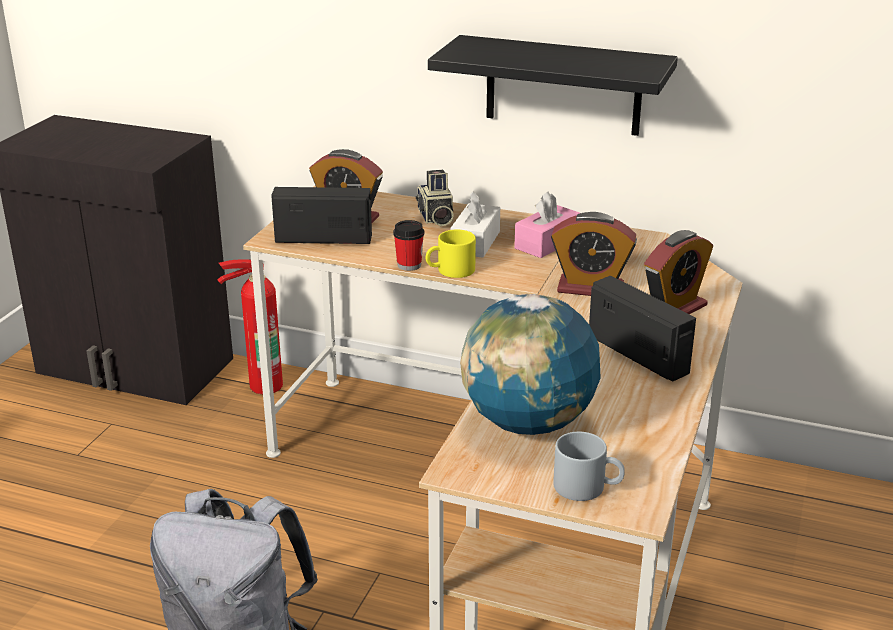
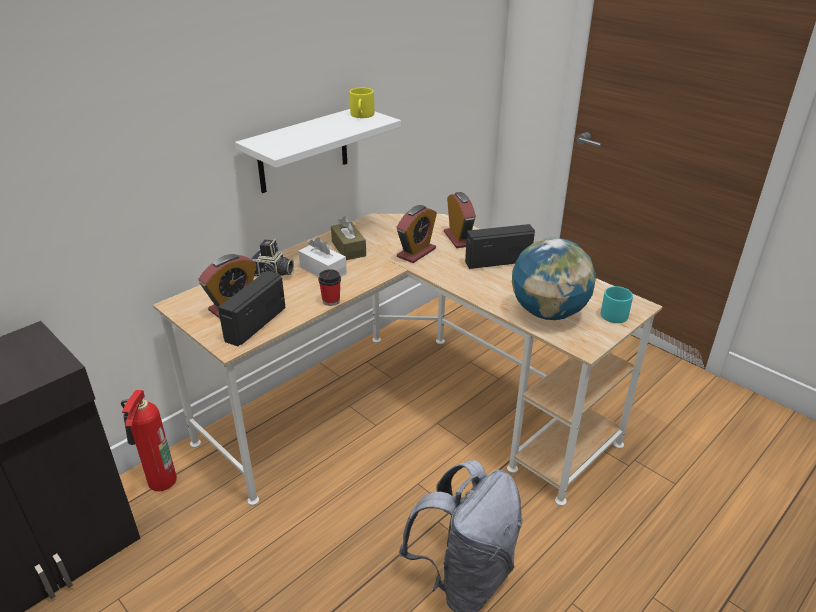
camera: 65 degrees left, 5 degrees up
(450, 271) = (353, 289): yellow mug -> yellow mug (362, 115)
(547, 243) = (348, 249): pink tissue box -> brown tissue box
(563, 86) = (303, 150): black shelf -> white shelf
(587, 487) = (616, 313): grey mug -> turquoise mug

